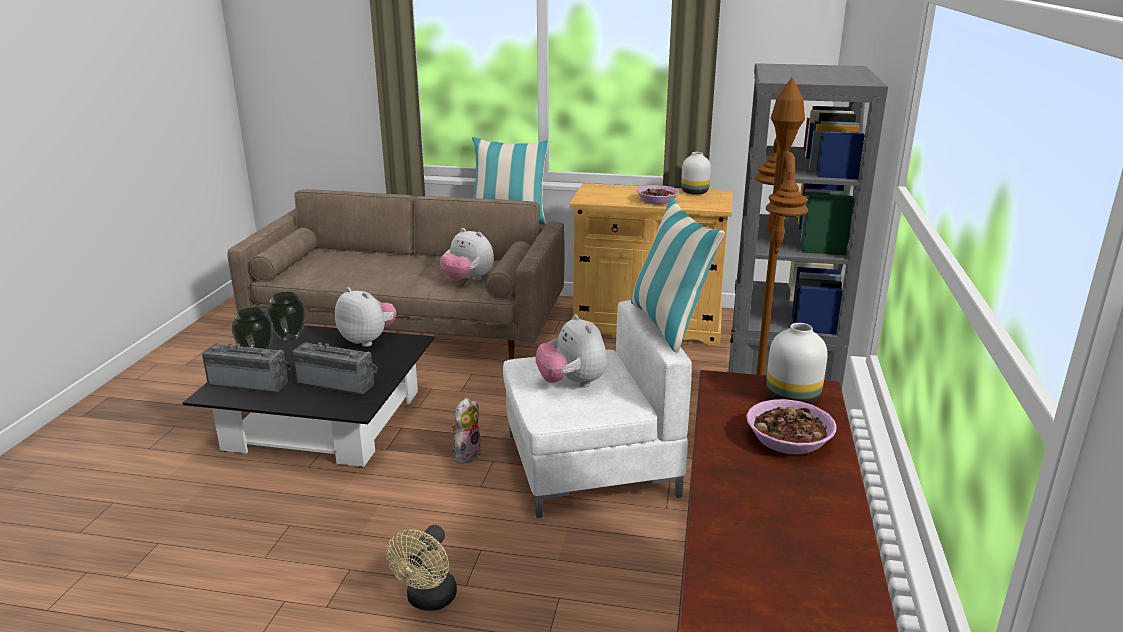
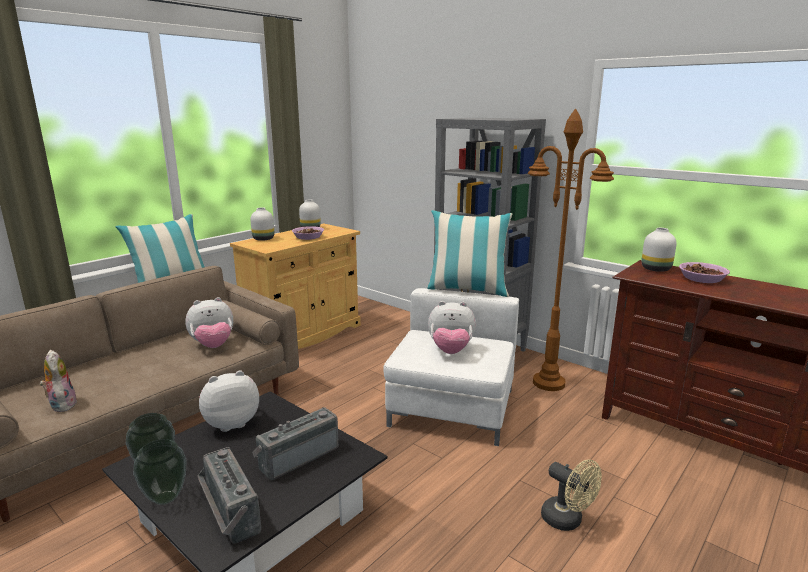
camera: 60 degrees left, 5 degrees down
(251, 382) = (227, 513): radio -> radio turned 75 degrees counterclockwise
(466, 454) = (392, 452): plush toy -> plush toy (61, 405)
(616, 188) = (263, 239): none -> white vase

